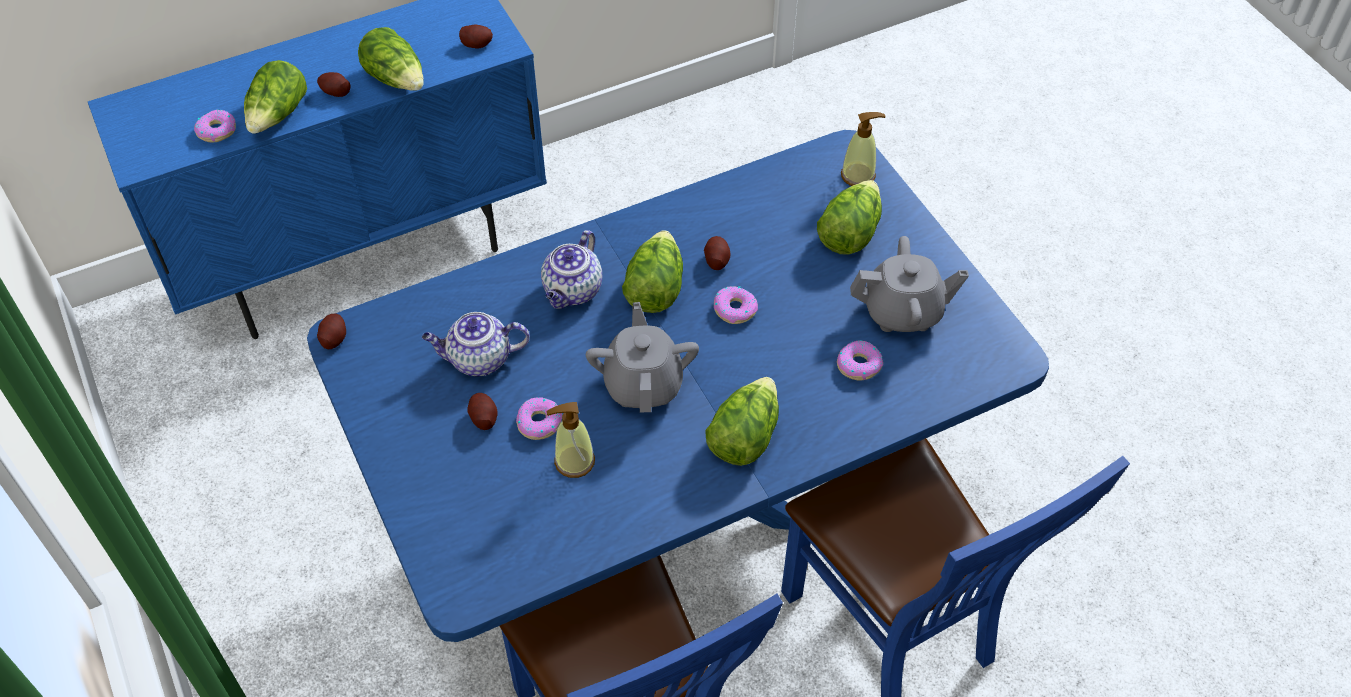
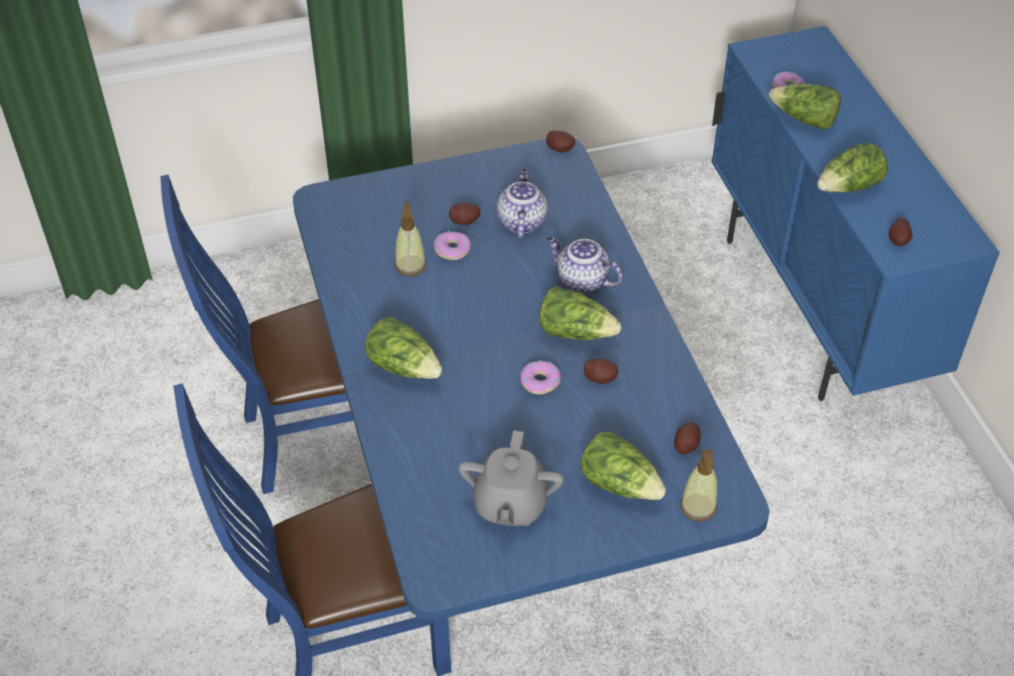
camera: 100 degrees right, 5 degrees down
(335, 92) = (832, 151): potato -> potato (686, 445)
(643, 384) = (473, 312): grey teapot -> none
(858, 365) = (457, 457): donut -> none

